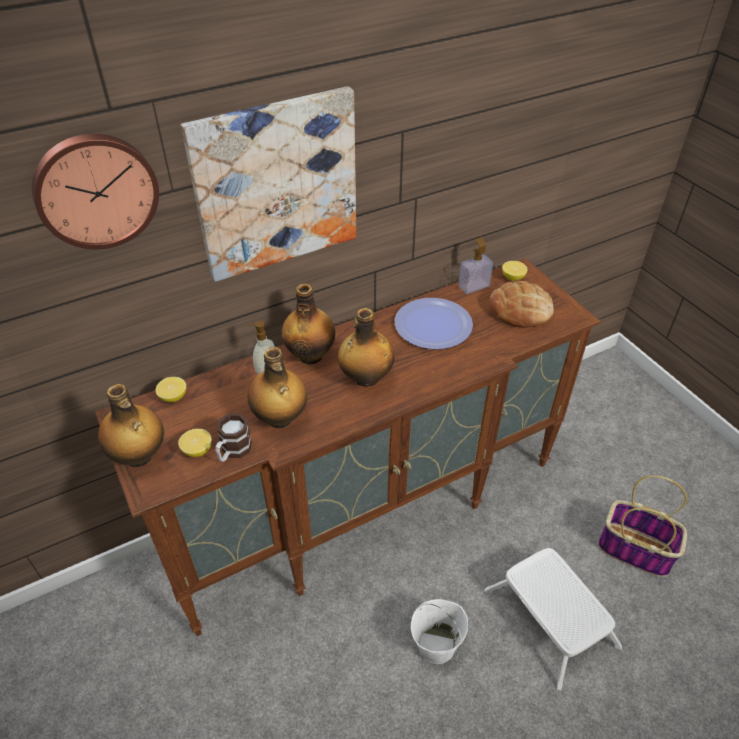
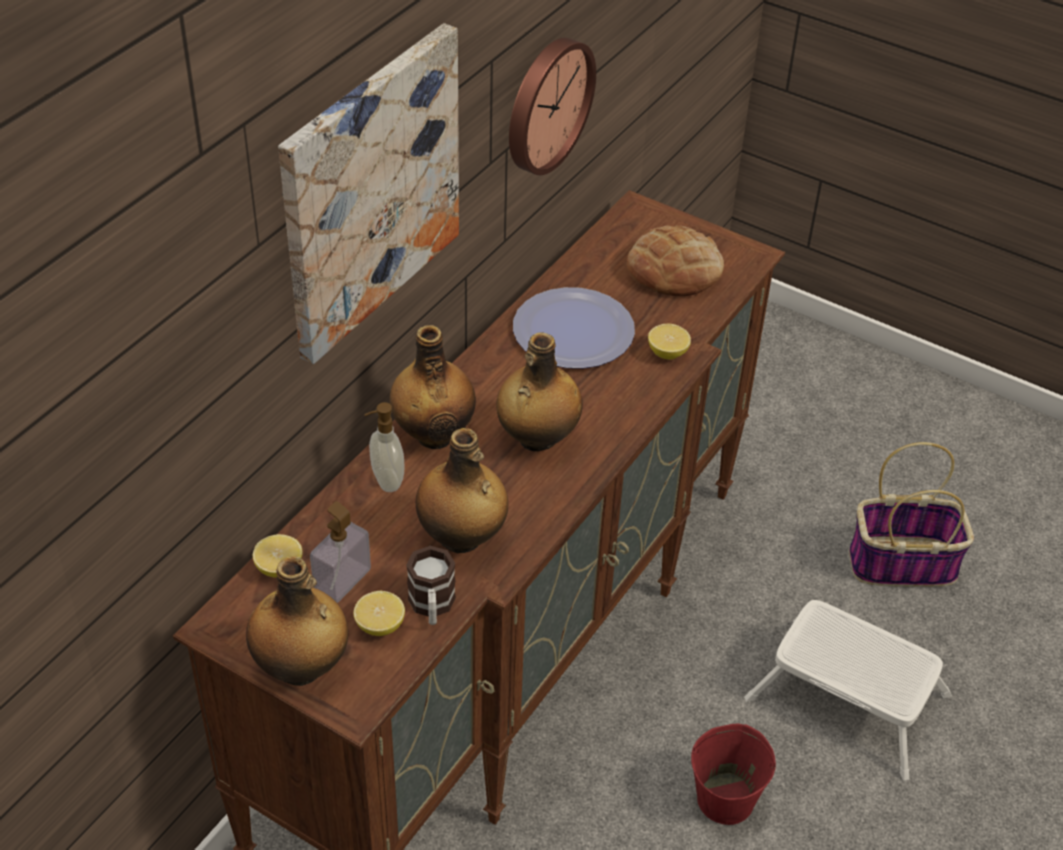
camera: 30 degrees left, 0 degrees up
(96, 190) = (186, 278): wall clock -> wall clock (546, 104)
(436, 645) = (725, 798): white bucket -> red bucket
(473, 286) = (589, 255): soap dispenser -> soap dispenser (342, 580)
(513, 277) = (633, 225): lemon -> lemon (667, 352)

